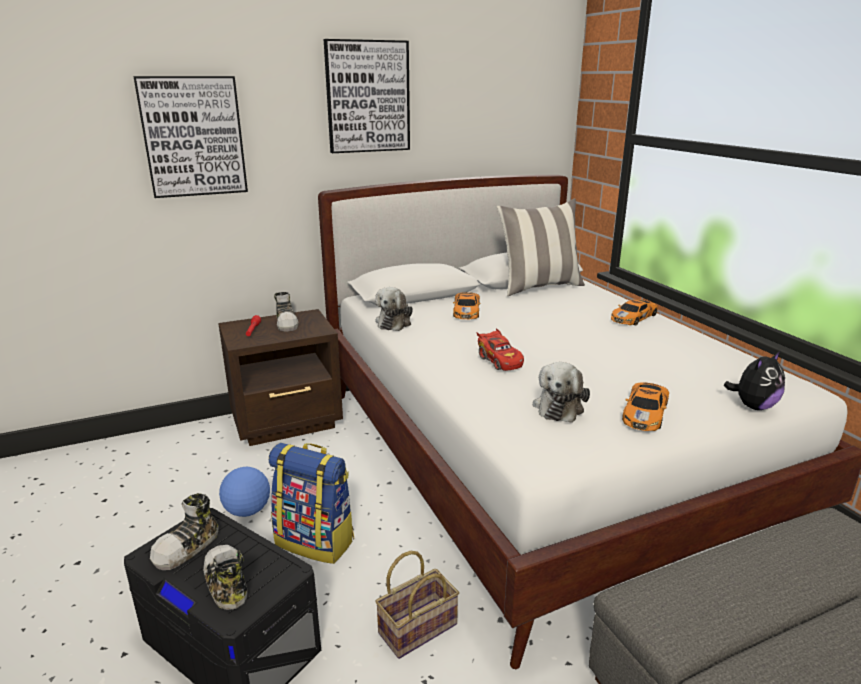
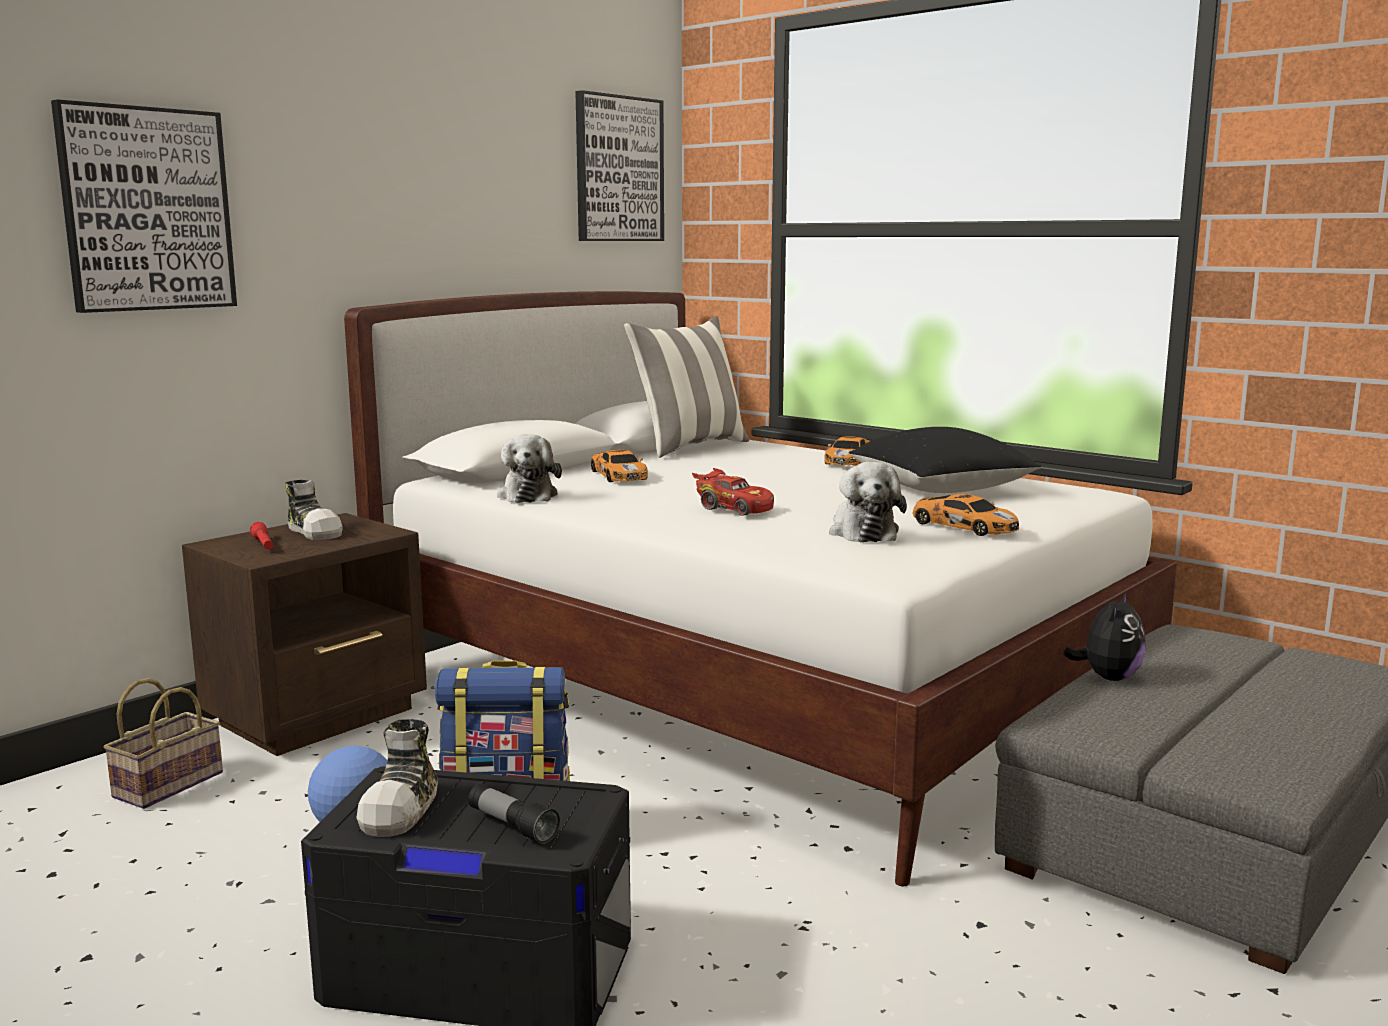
camera: 25 degrees left, 10 degrees down
(226, 583) = (512, 826): shoe -> flashlight
(367, 97) = (412, 161): picture -> picture (618, 169)
(418, 626) = (747, 881): basket -> basket (169, 783)
(645, 412) = (963, 526): toy car -> toy car turned 45 degrees counterclockwise
(670, 362) = (940, 489): none -> black pillow
(753, 406) = (1067, 509): plush toy -> plush toy (1108, 677)

